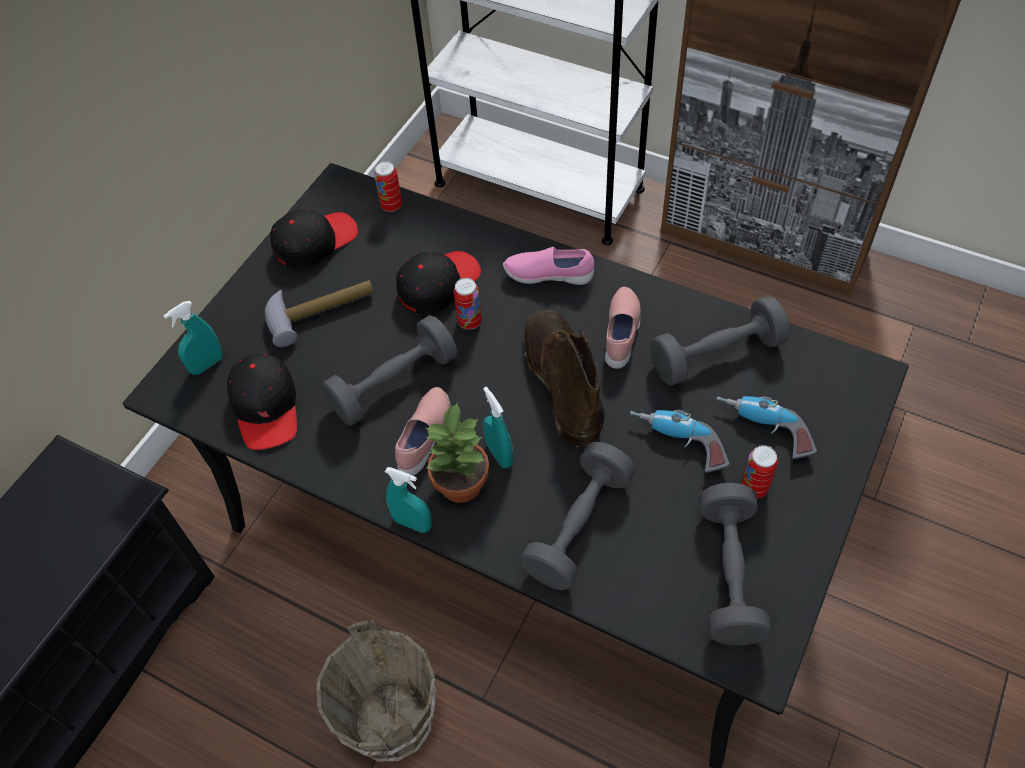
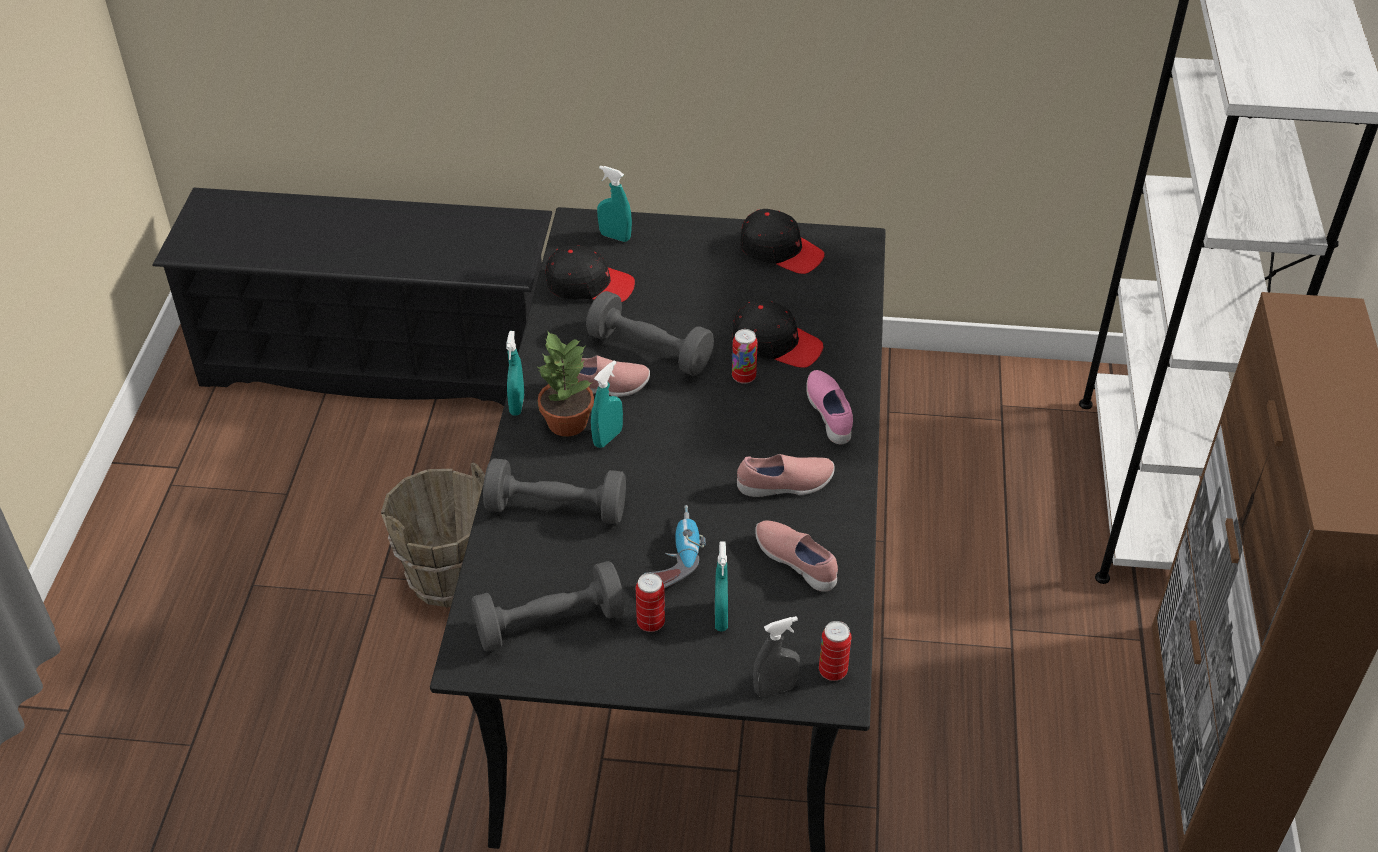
camera: 65 degrees right, 10 degrees down
(266, 407) = (589, 284): black cap -> black cap turned 135 degrees counterclockwise
(320, 309) = (706, 280): hammer -> none
(391, 205) = (854, 284): can -> can (832, 671)
(562, 380) = (708, 457): brown boot -> none
(716, 355) = (796, 562): grey dumbbell -> pink shoe
(763, 430) = (721, 617): power drill -> turquoise spray bottle
(856, 416) = (775, 689): none -> grey spray bottle

